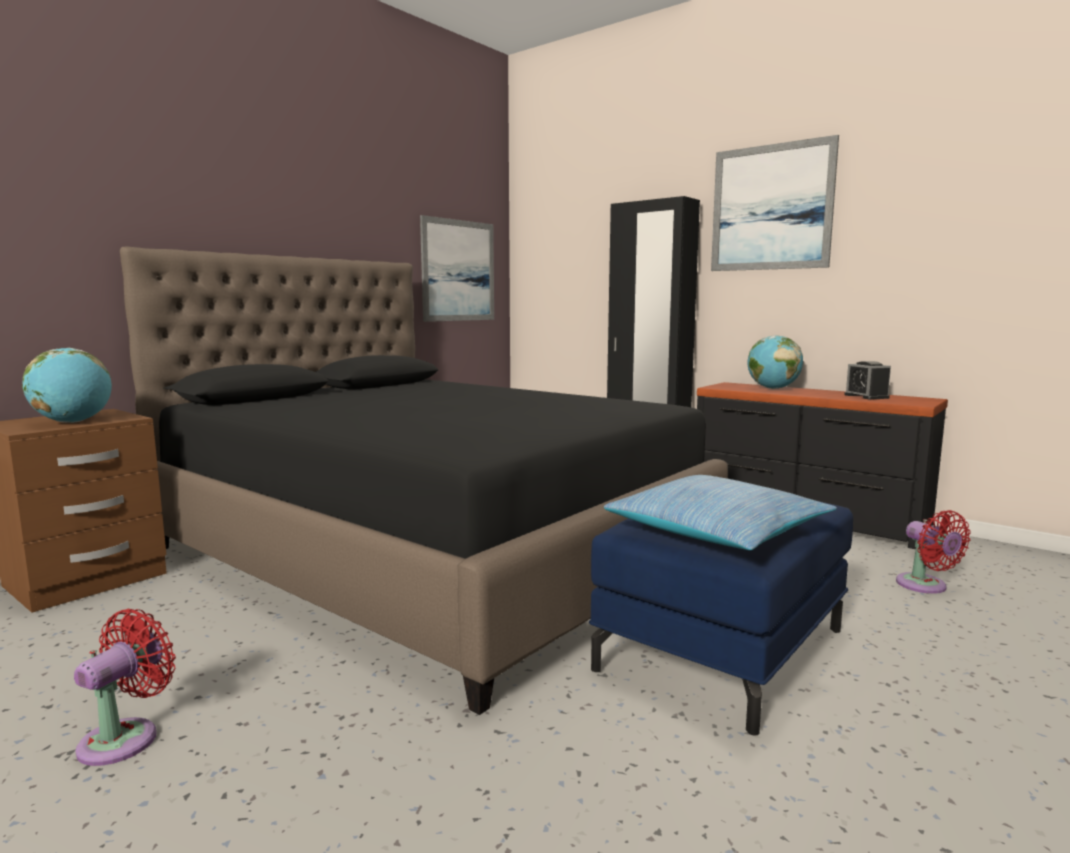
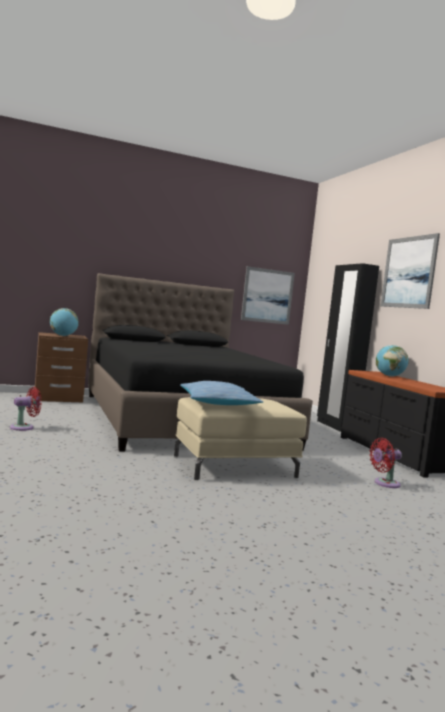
camera: 30 degrees right, 5 degrees down
(721, 648) = (234, 466): blue ottoman -> beige ottoman
(866, 396) = (424, 385): alarm clock -> none
(925, 586) = (384, 483): red fan -> red fan turned 60 degrees clockwise

